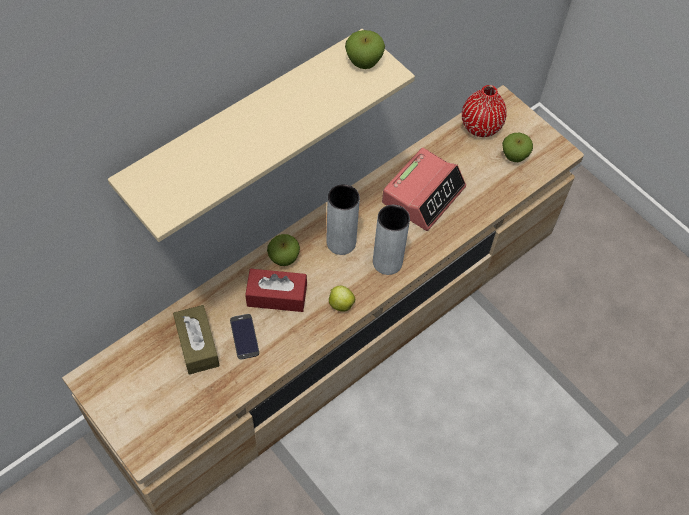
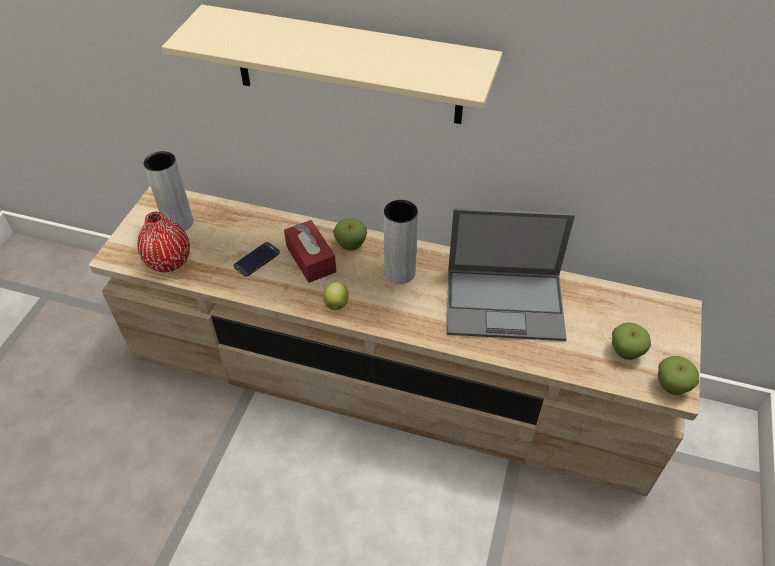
camera: 60 degrees right, 10 degrees down
(197, 345) = (229, 236): brown tissue box -> none
(363, 62) = (461, 67): apple -> apple (671, 386)
(387, 262) = (408, 314): grey vase -> grey vase (178, 223)
(423, 194) = (506, 303): alarm clock -> laptop
(480, 126) = (630, 307): red vase -> red vase (169, 261)

